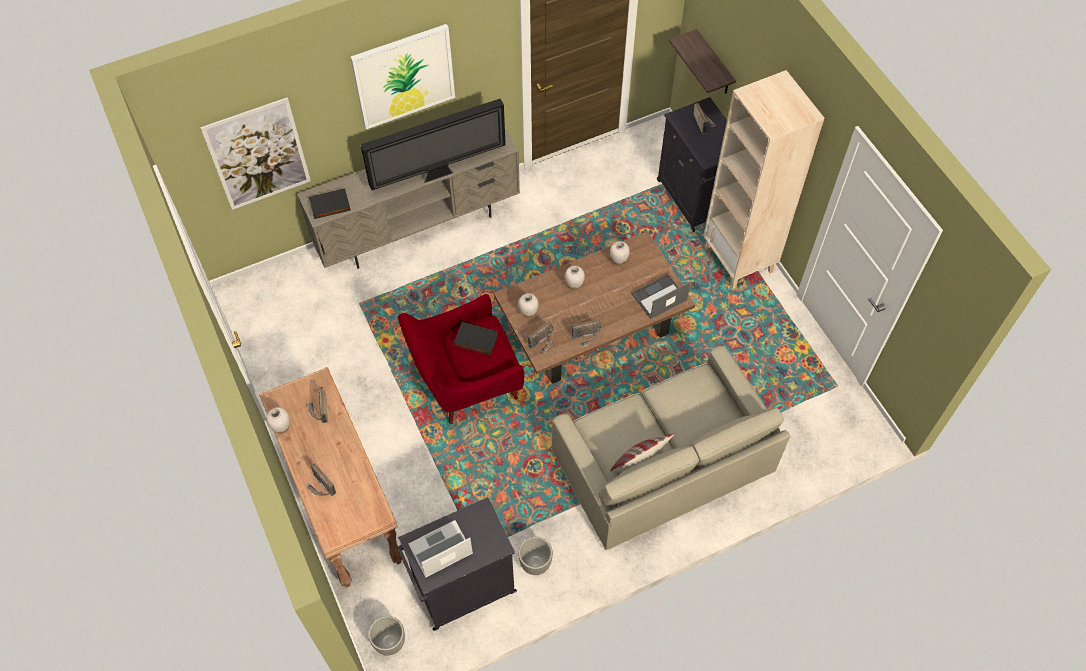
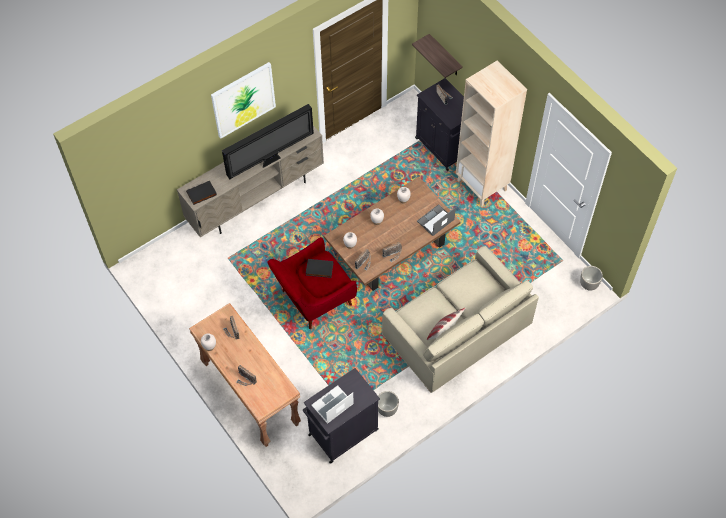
camera: 10 degrees left, 0 degrees up
(258, 155) = (153, 168): picture -> none
(389, 642) = (302, 476): planter -> planter (588, 285)

